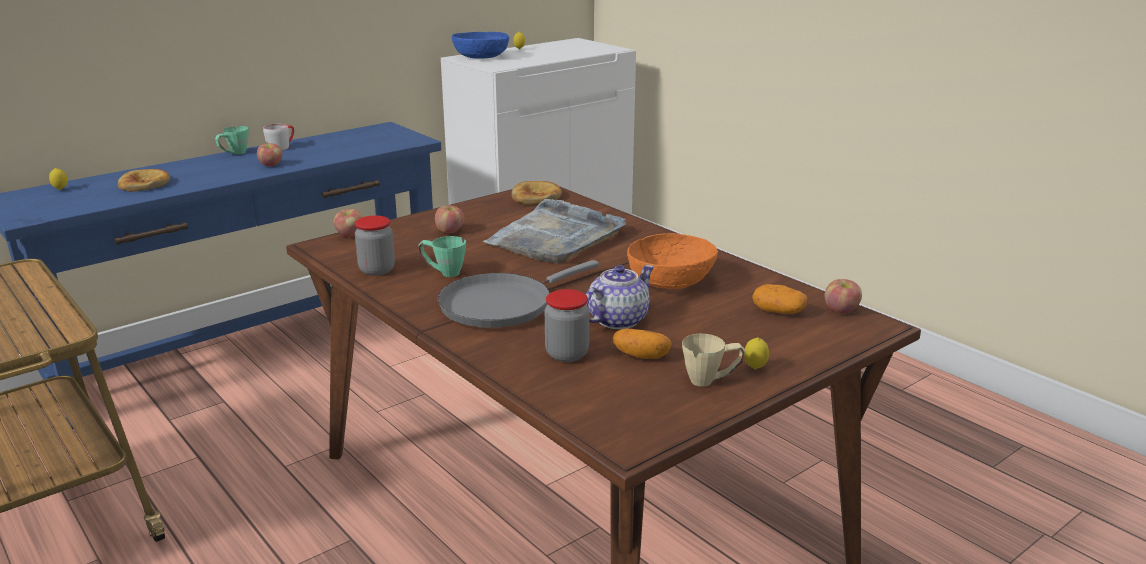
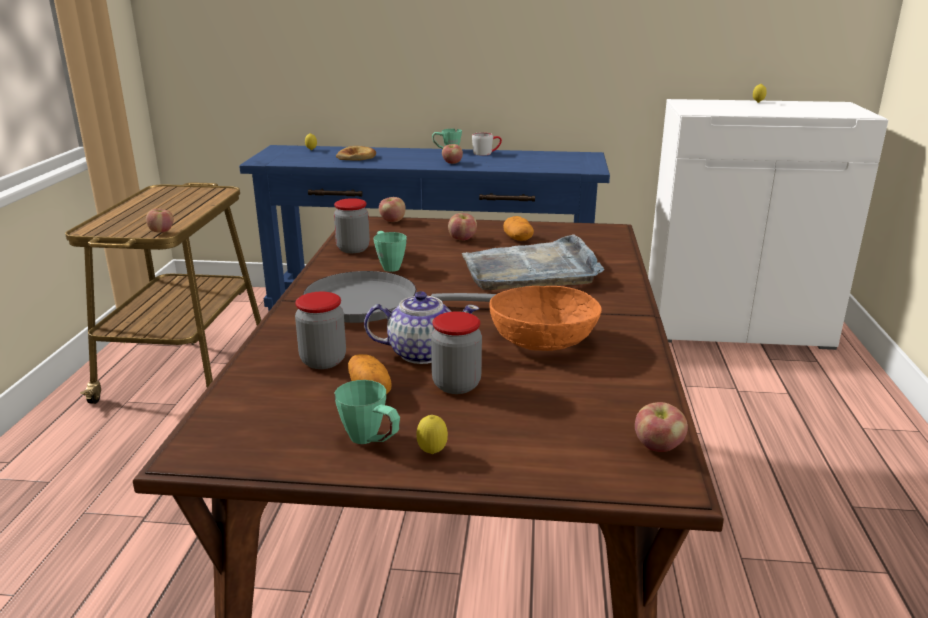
camera: 45 degrees right, 0 degrees up
(67, 332) = (161, 231): none -> apple
(481, 57) = (702, 103): blue bowl -> none
(536, 197) = (589, 234): bread -> none
(682, 328) = (456, 385): none -> jar
(711, 380) = (371, 441): beige mug -> green mug
(778, 312) = (583, 414): potato -> potato (517, 239)

